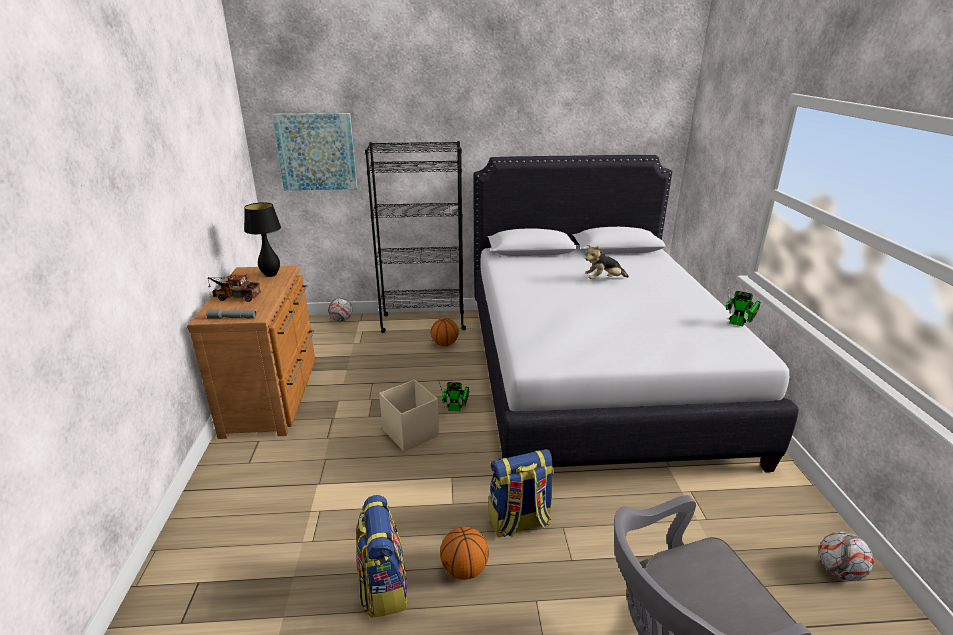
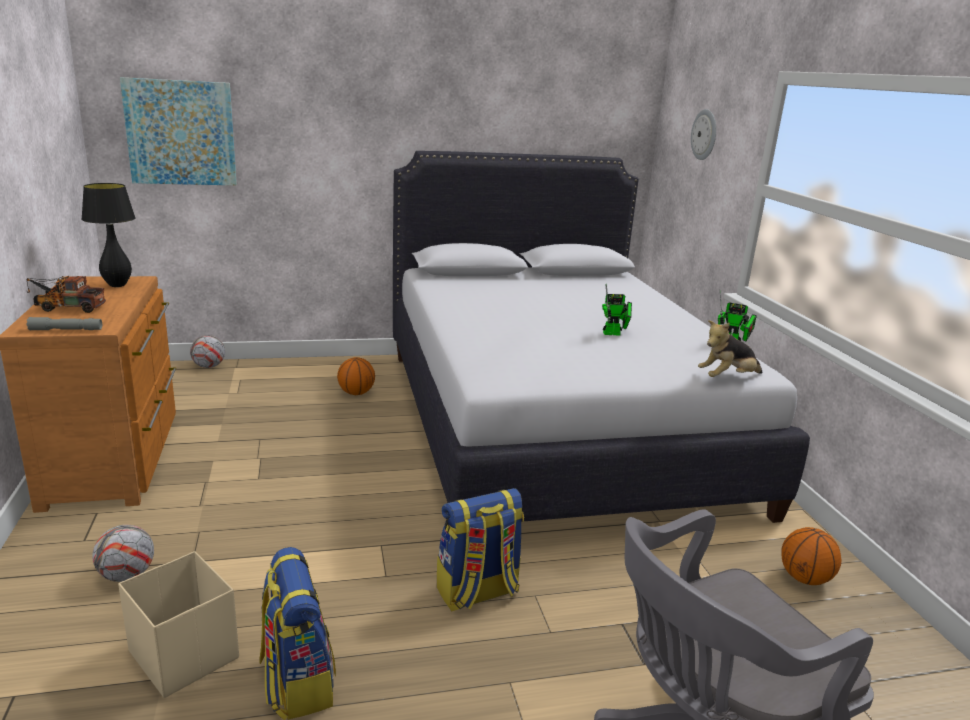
camera: 10 degrees left, 5 degrees down
(410, 432) = (319, 495): beige storage box -> beige storage box (184, 654)
(423, 322) = (324, 368): black bookcase -> none
(456, 409) = (379, 466): toy robot -> toy robot (614, 334)
(464, 569) = (410, 652): basketball -> basketball (805, 578)
(603, 280) = (565, 301): plush toy -> plush toy (727, 378)
(727, 139) = (704, 134): none -> wall clock
(839, 571) = (871, 623): football -> football (126, 575)

